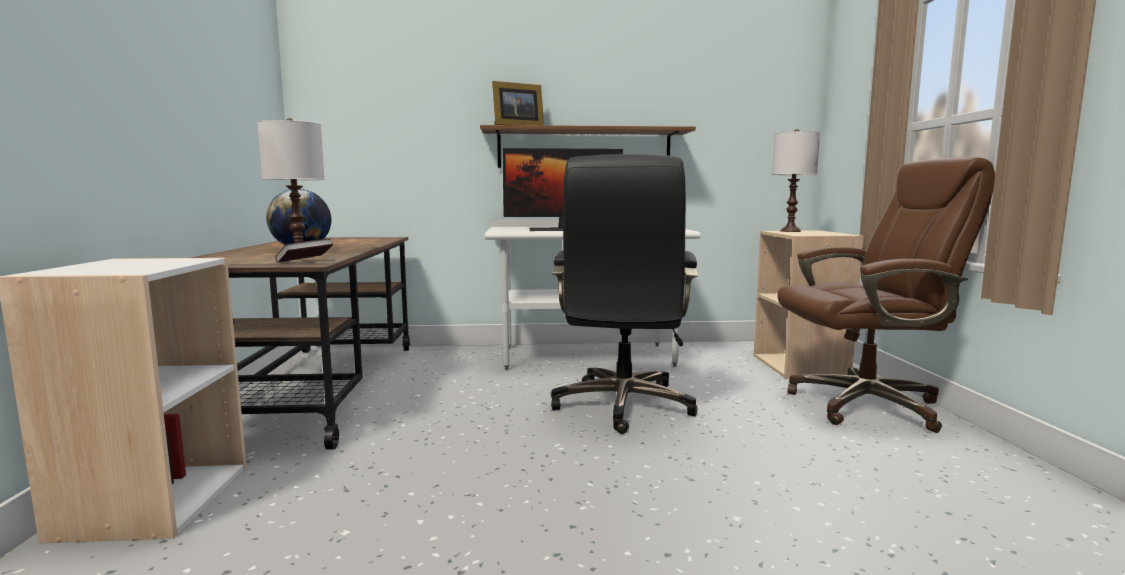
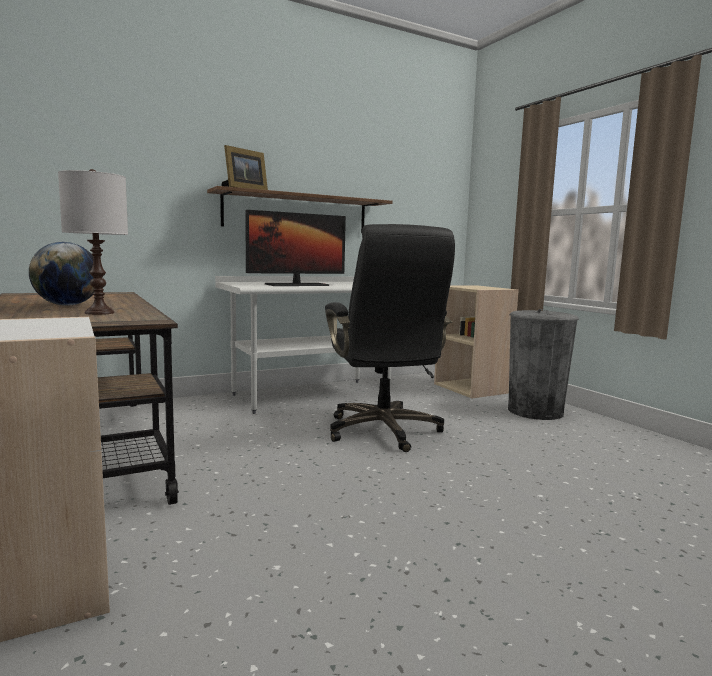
camera: 25 degrees left, 0 degrees up
(305, 261) = (132, 318): book -> none
(790, 231) = (462, 286): white table lamp -> none
(862, 406) = (535, 411): brown office chair -> grey trash can

